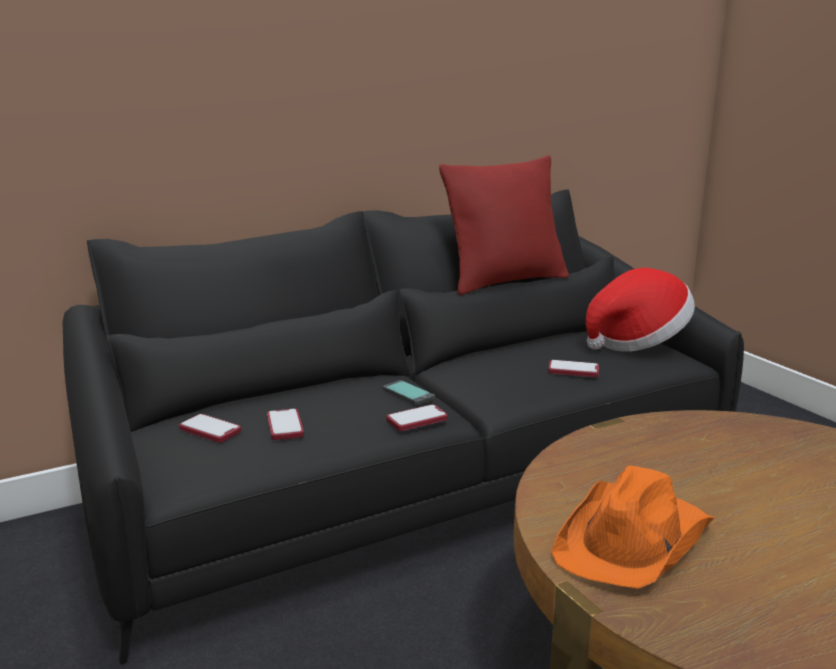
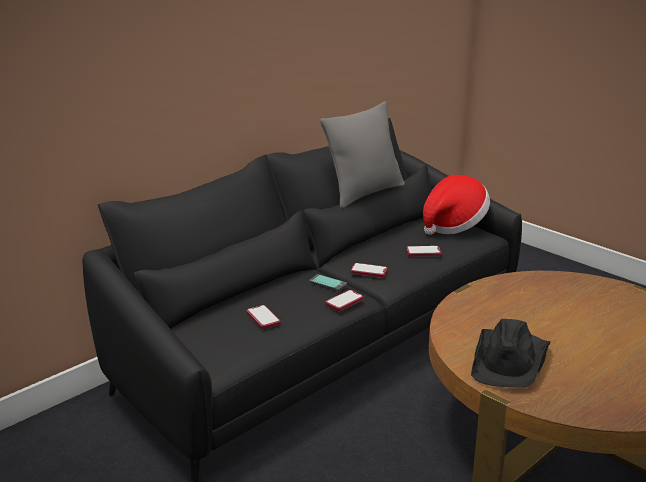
camera: 15 degrees left, 5 degrees up
(210, 430) = (215, 328): phone -> phone (369, 271)
(505, 282) = (364, 193): red pillow -> grey pillow
(634, 540) = (510, 360): orange hat -> black hat

